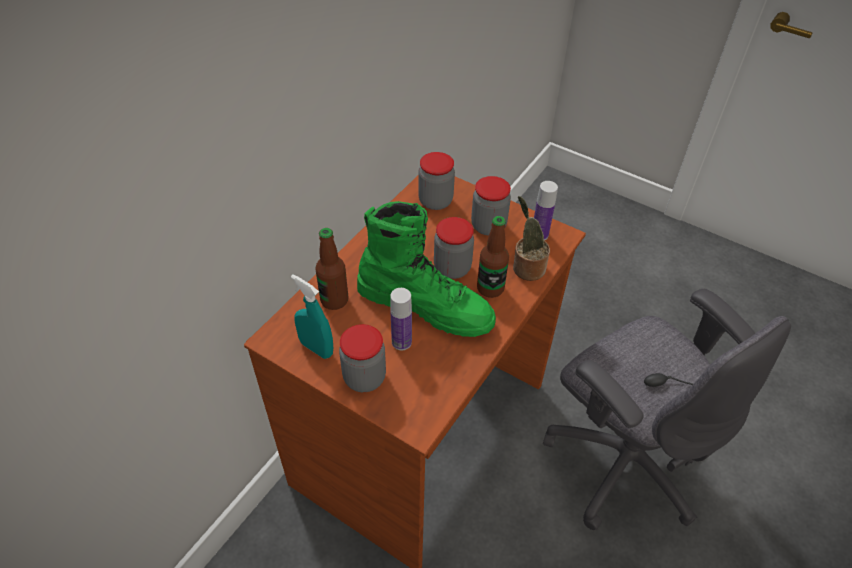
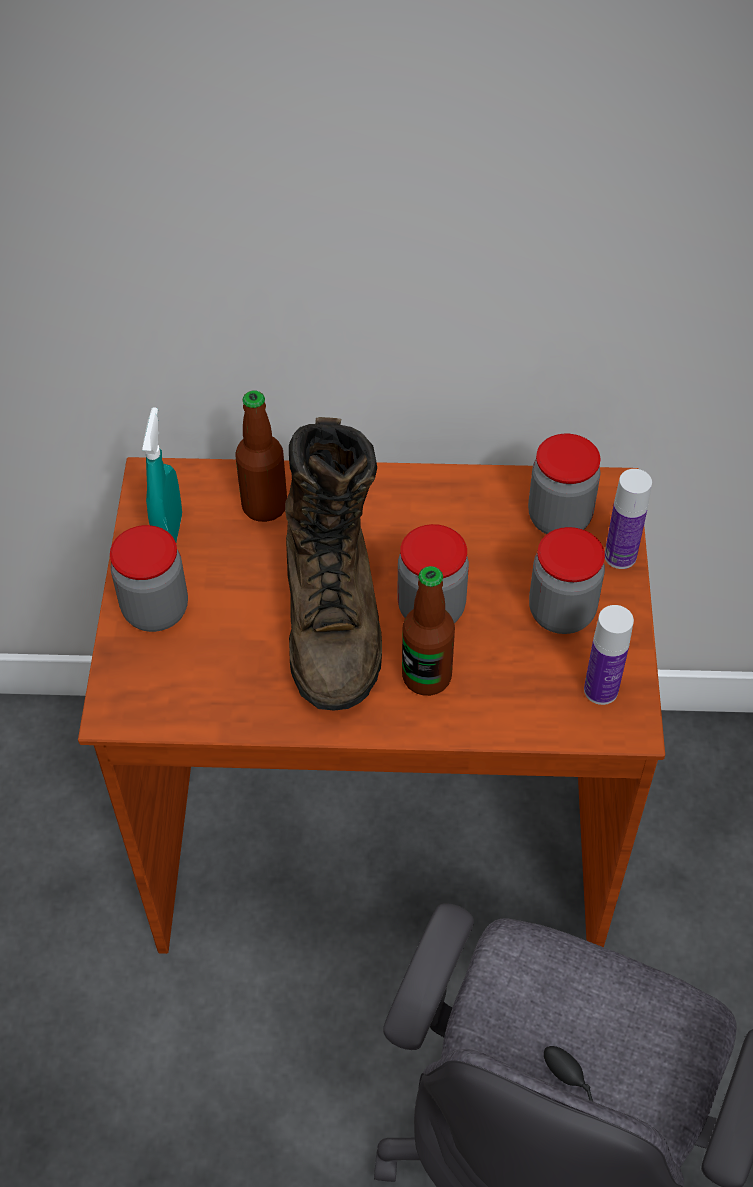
camera: 60 degrees right, 5 degrees up
(401, 342) = (244, 619): bottle -> bottle (620, 556)
(426, 305) = (333, 613): green boot -> brown boot
(526, 268) = (509, 705): potted plant -> none

